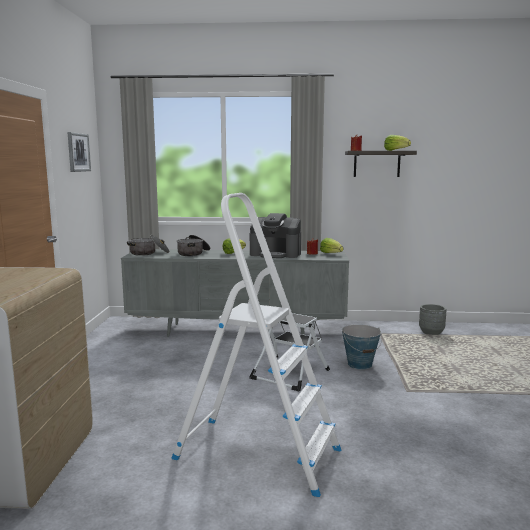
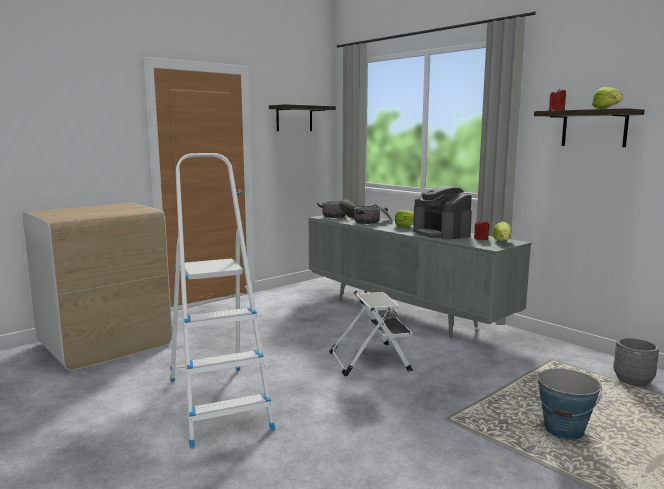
camera: 45 degrees right, 0 degrees up
(78, 152) = (294, 118): picture -> shelf
(360, 364) = (454, 378): bucket -> bucket (564, 431)

